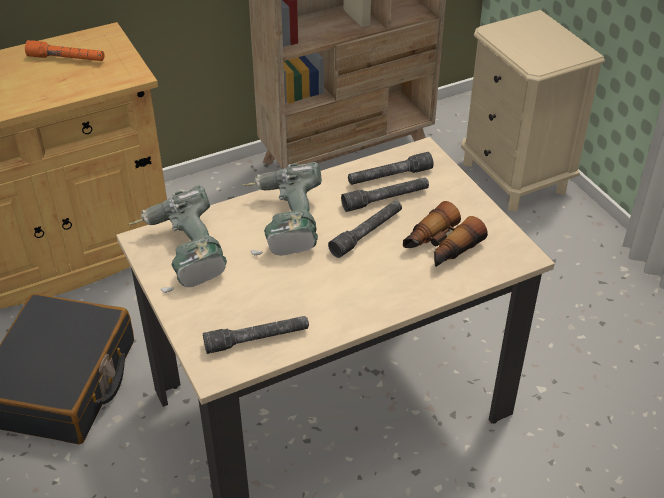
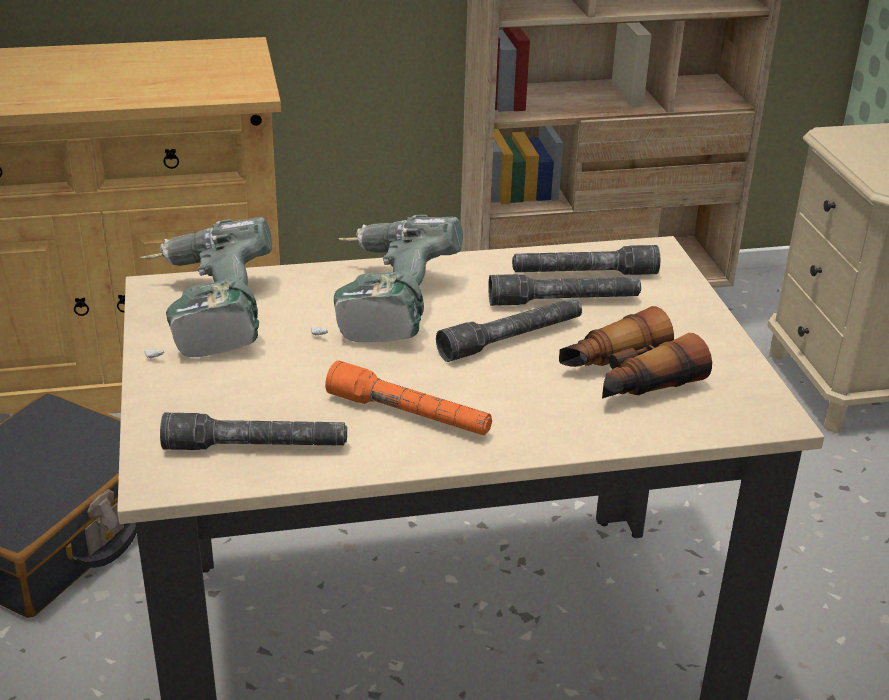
camera: 15 degrees right, 10 degrees down
(67, 59) = (172, 63): orange flashlight -> orange flashlight (409, 414)

